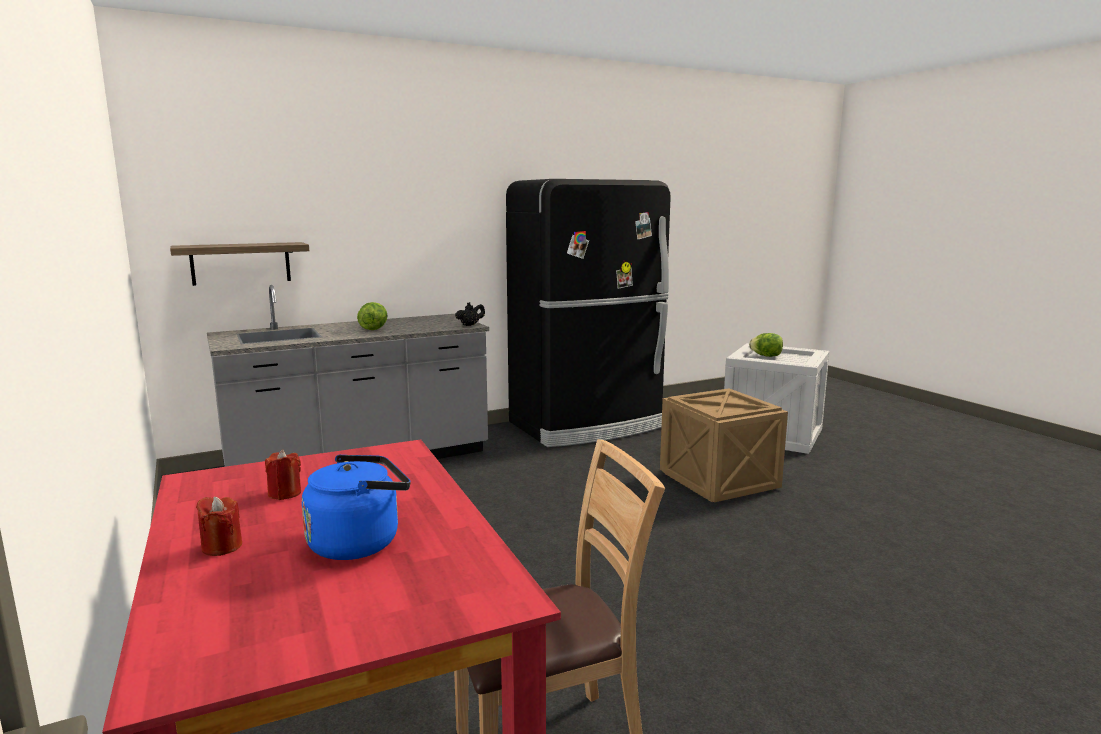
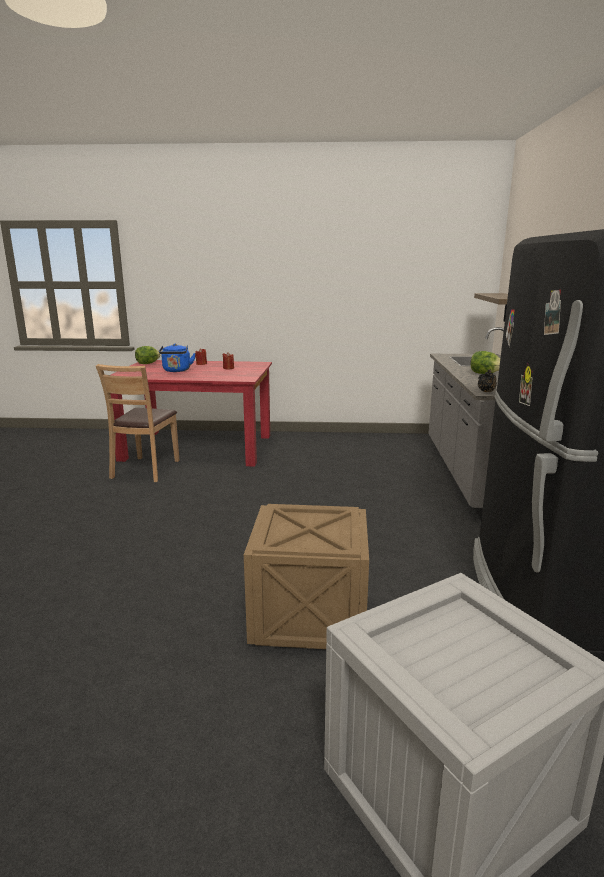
camera: 120 degrees right, 5 degrees up
(766, 356) = (490, 649): lettuce -> lettuce (147, 363)

